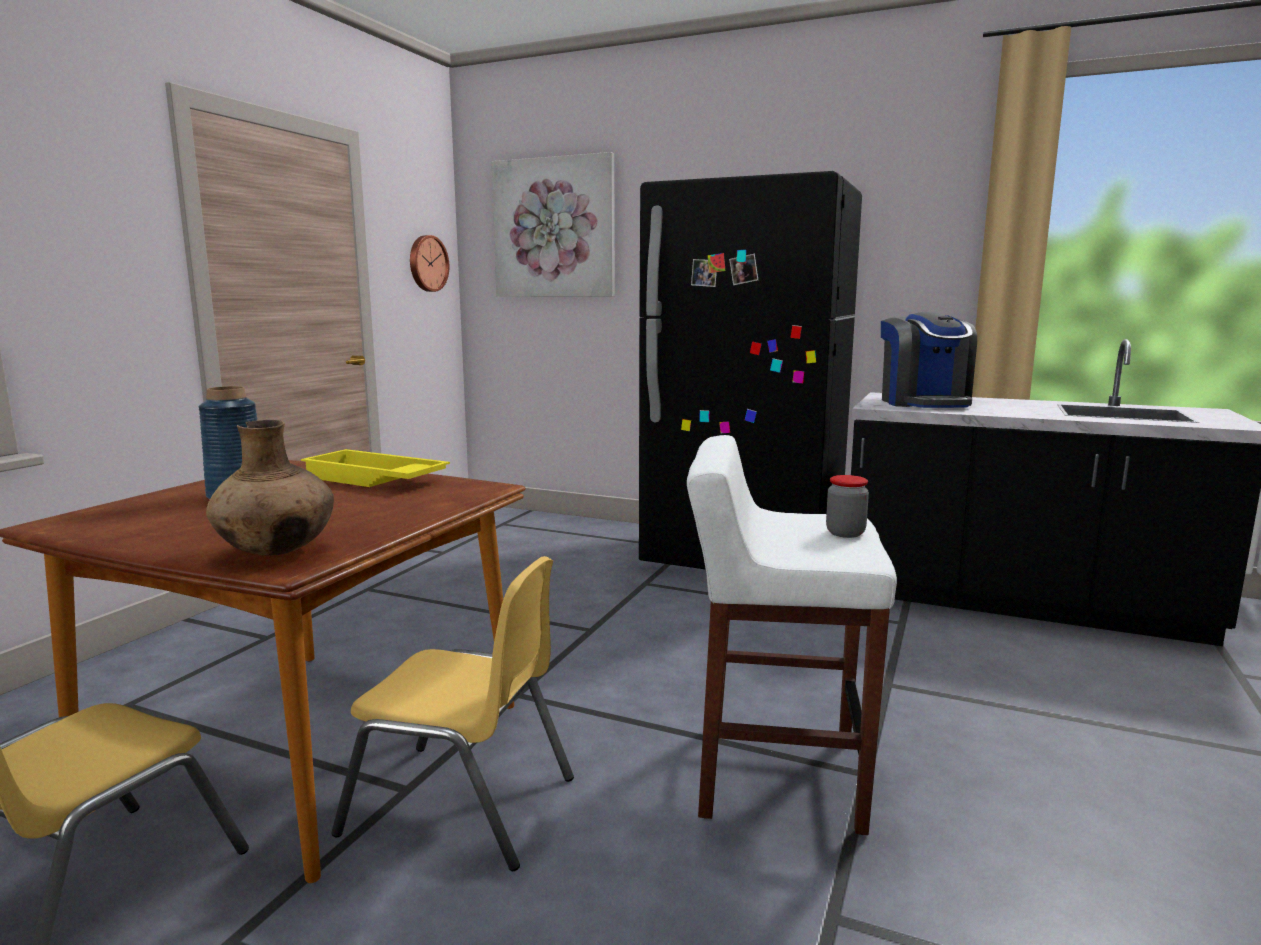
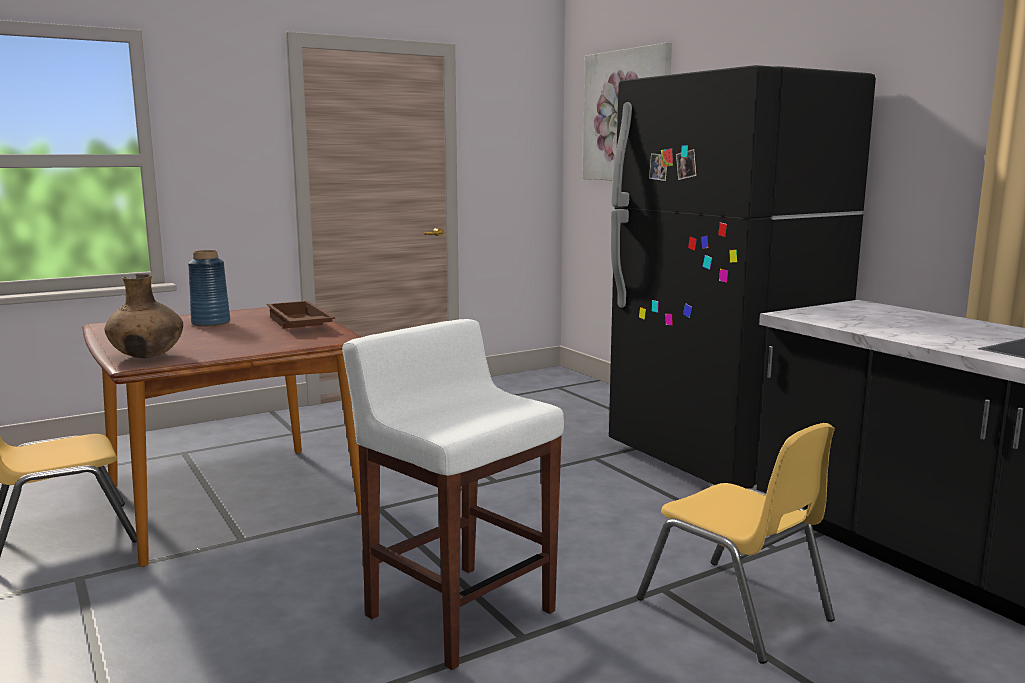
camera: 35 degrees right, 0 degrees up
(373, 480) = (298, 324): yellow tray -> brown tray
(427, 263) = (524, 149): wall clock -> none
(461, 805) = (255, 558): yellow chair -> yellow chair (734, 610)
(845, 533) = (494, 414): jar -> none
(924, 403) = (864, 316): coffee machine -> none

